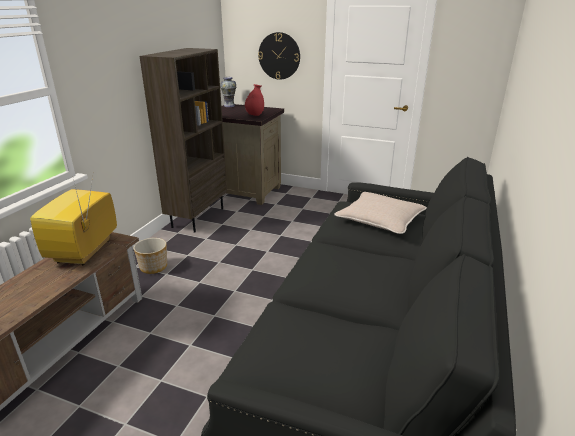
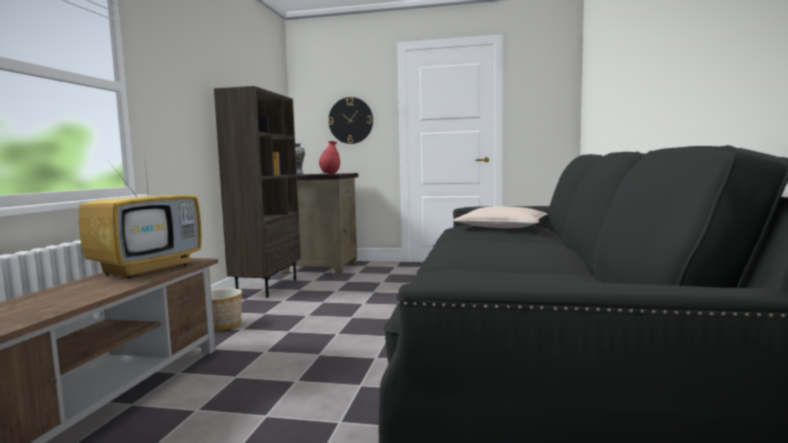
camera: 10 degrees left, 20 degrees down
(84, 252) = (148, 269): television -> television turned 150 degrees counterclockwise

